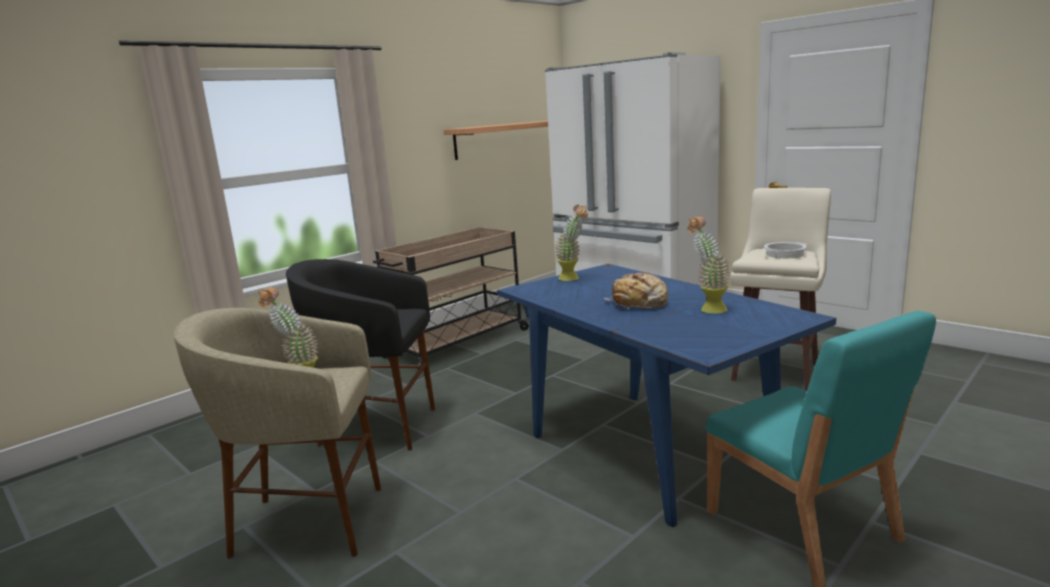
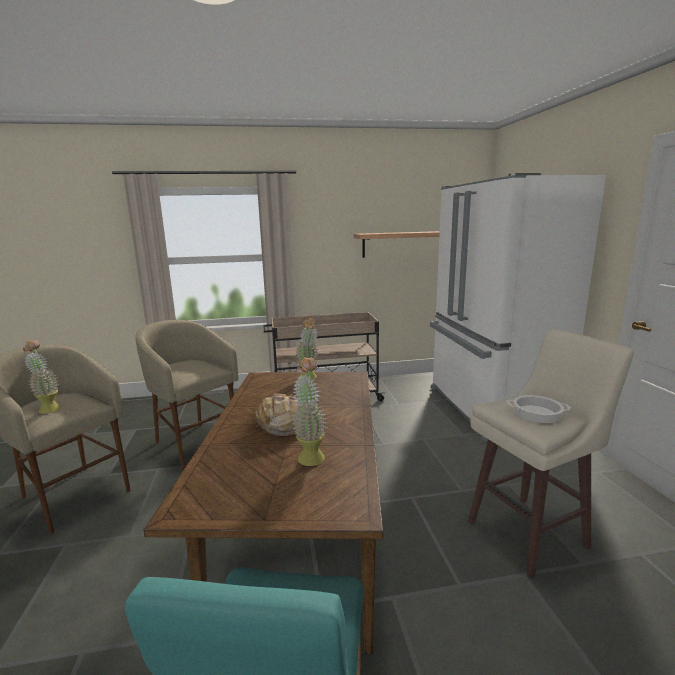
camera: 35 degrees right, 0 degrees up
(377, 428) = (195, 444): black stool -> beige stool
(647, 449) = (300, 555): blue dining table -> brown dining table

